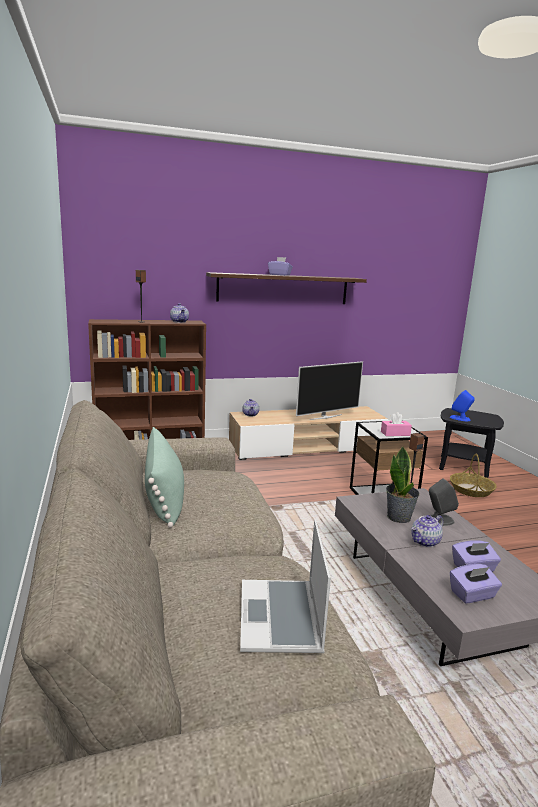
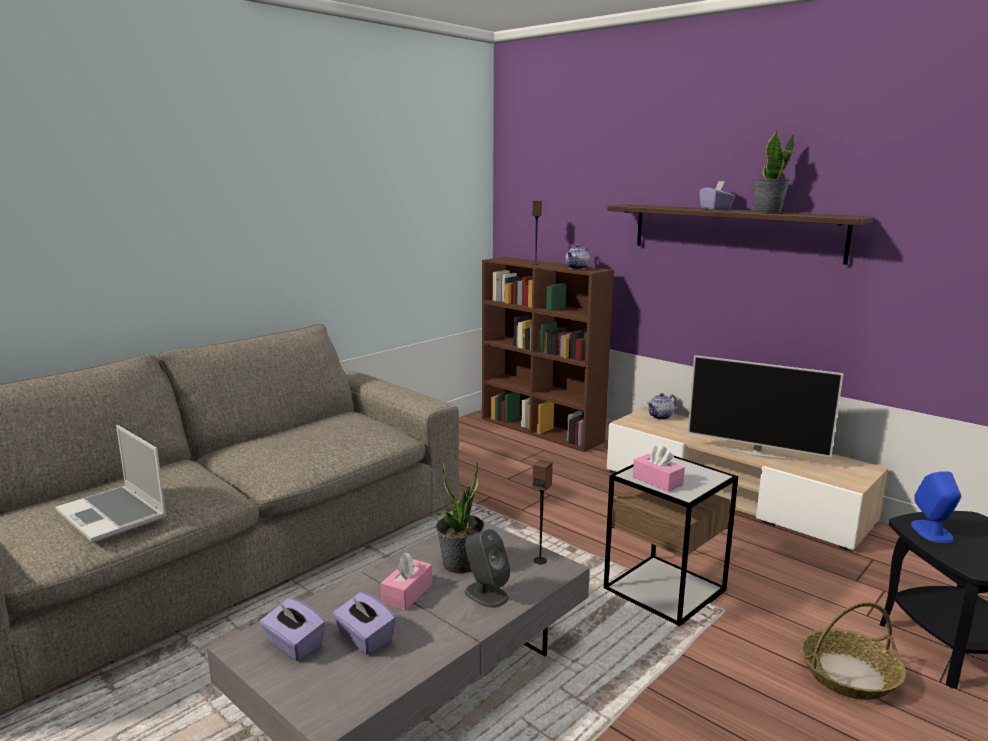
camera: 60 degrees right, 0 degrees up
(164, 497) = (303, 428): green pillow -> none
(281, 618) = (114, 515): laptop -> laptop turned 105 degrees counterclockwise
(311, 276) = (767, 212): none -> potted plant
(425, 542) = (407, 593): teapot -> pink tissue box

